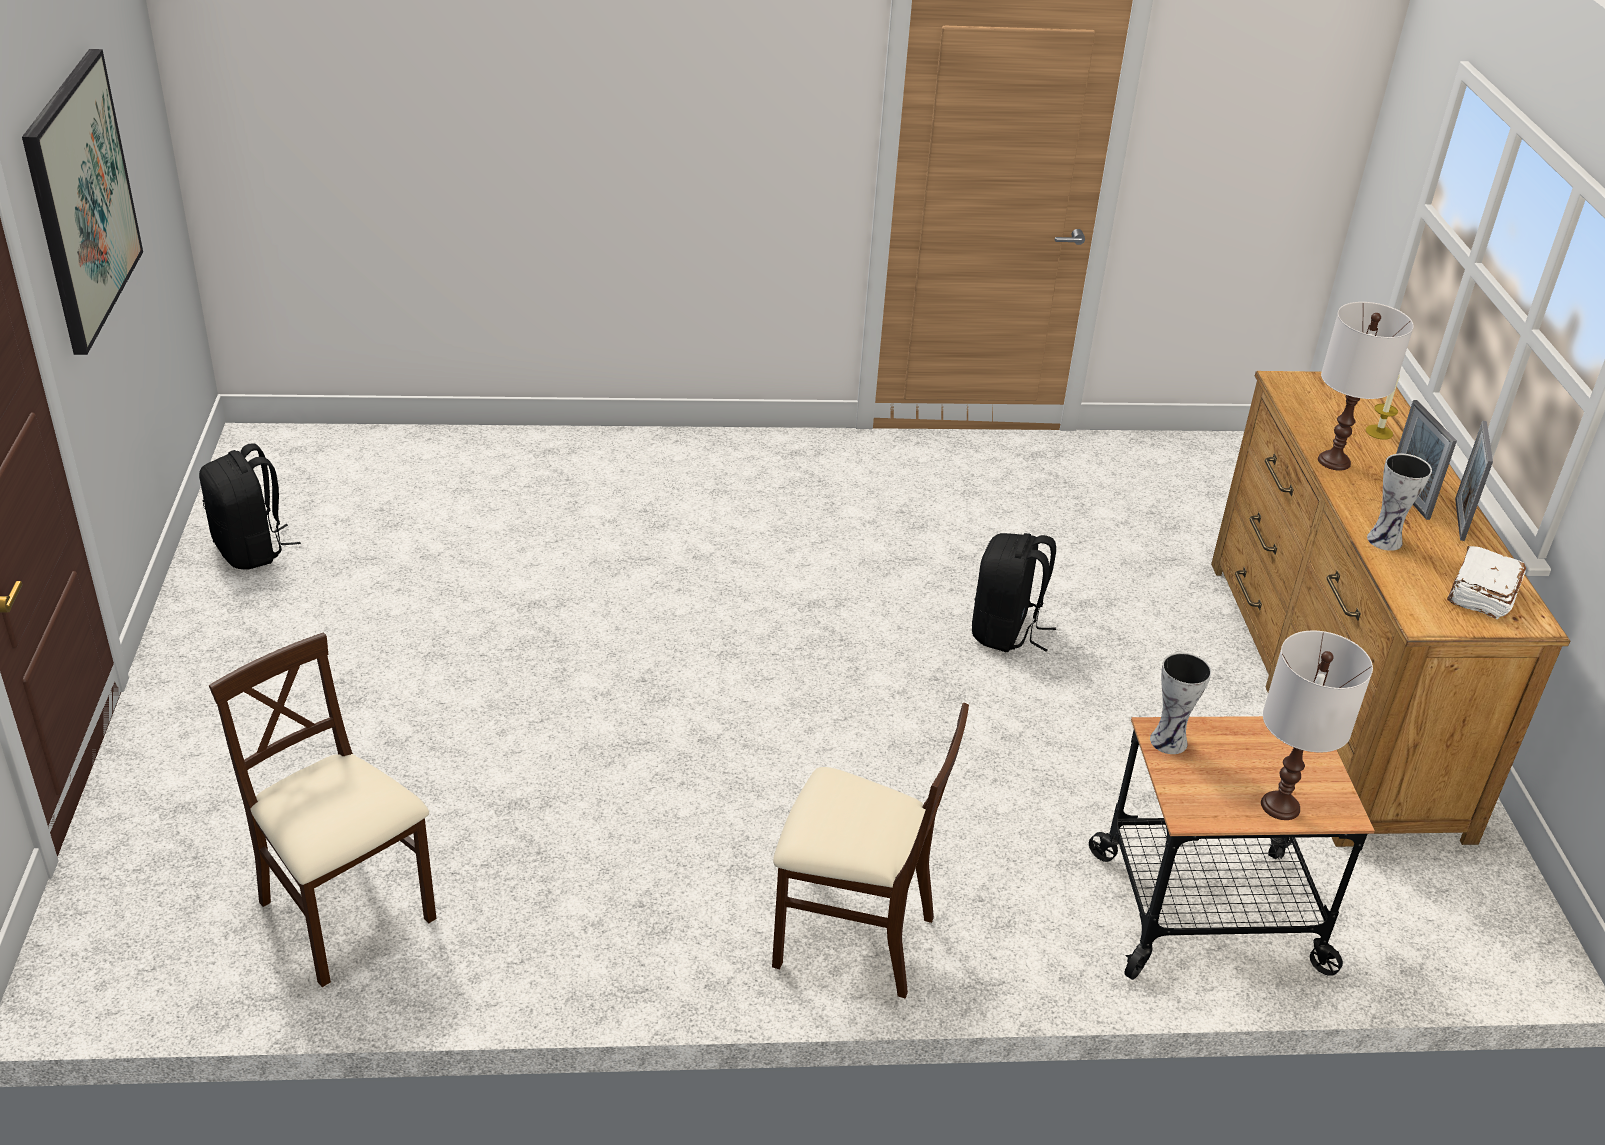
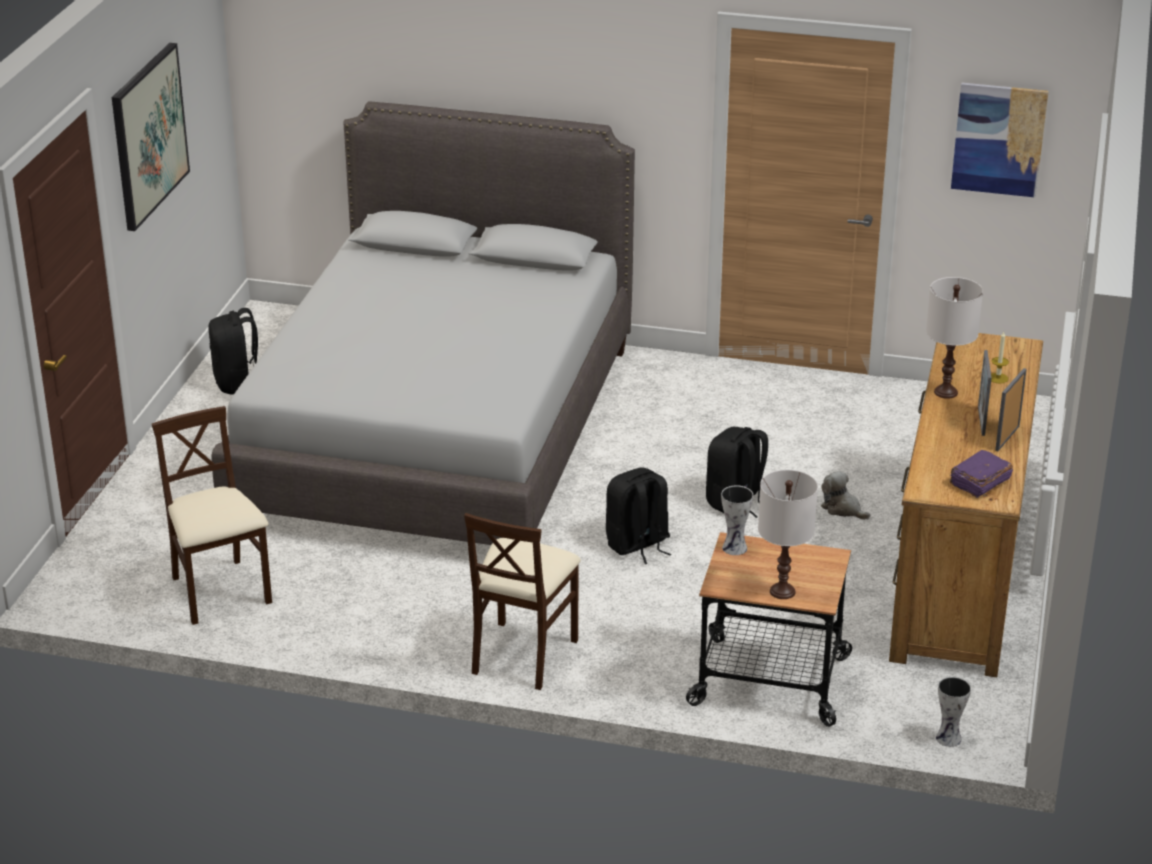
camera: 20 degrees right, 5 degrees down
(567, 586) = (438, 432): none -> grey bed
(852, 937) = (523, 654): beige chair -> beige chair turned 75 degrees clockwise
(917, 719) = (638, 545): none -> black backpack
(1140, 620) = (842, 509): none -> plush toy
(1254, 115) = (999, 139): none -> picture
(1386, 540) = (940, 444): vase -> vase (949, 739)
(1481, 594) = (979, 483): white book -> purple book

